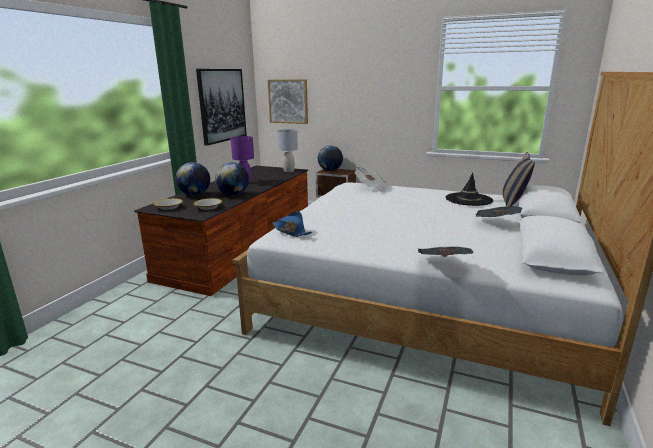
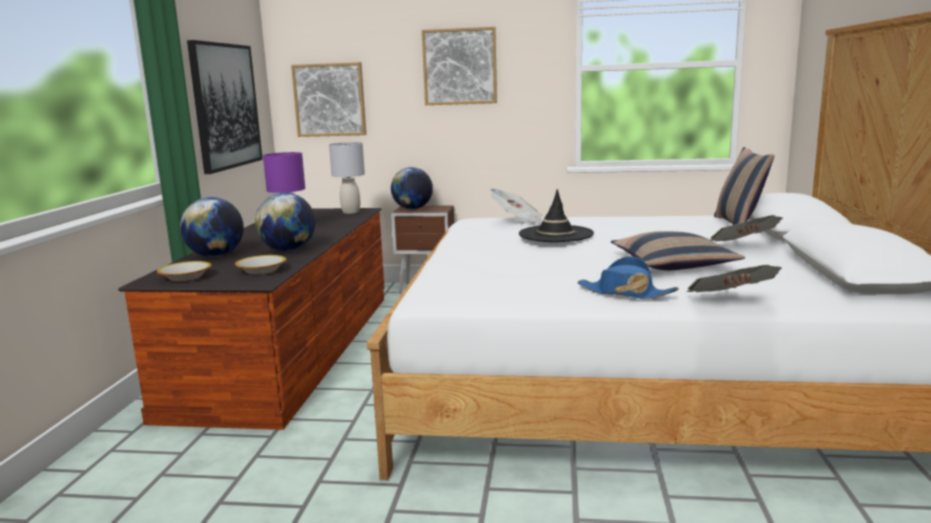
camera: 15 degrees left, 5 degrees down
(291, 231) = (449, 287): blue hat -> blue hat (625, 293)
(364, 84) = (460, 66): none -> picture
(436, 231) = (673, 264): none -> pillow
(468, 199) = (672, 223): black hat -> black hat (555, 234)

